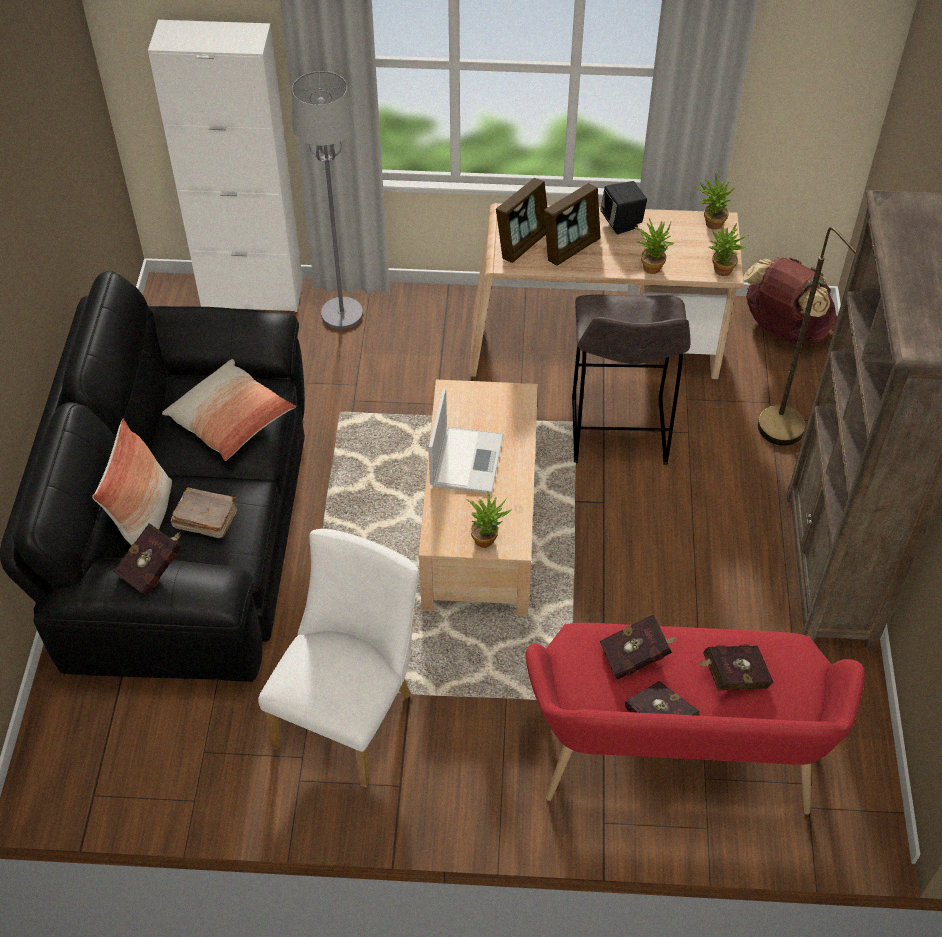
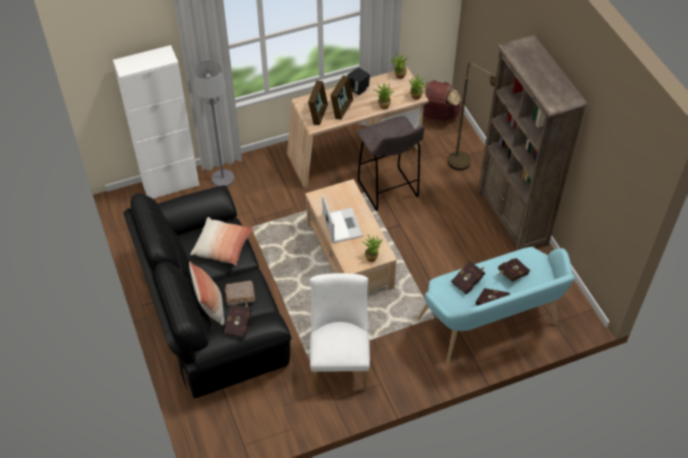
camera: 25 degrees left, 0 degrees up
(674, 763) = (491, 326): red bench -> turquoise bench

